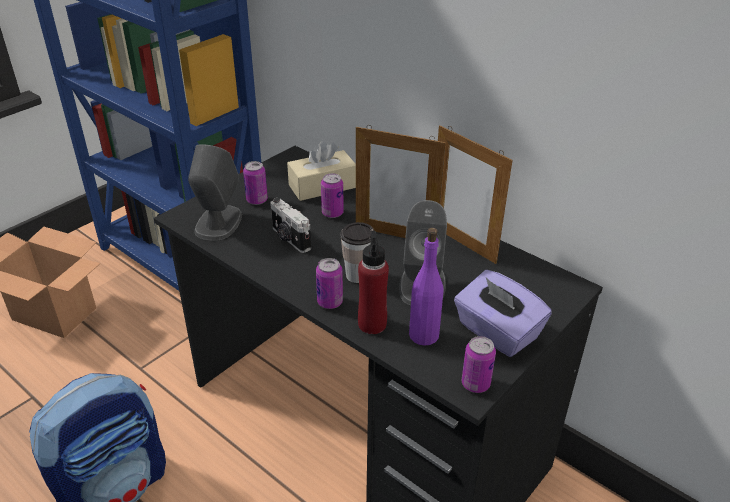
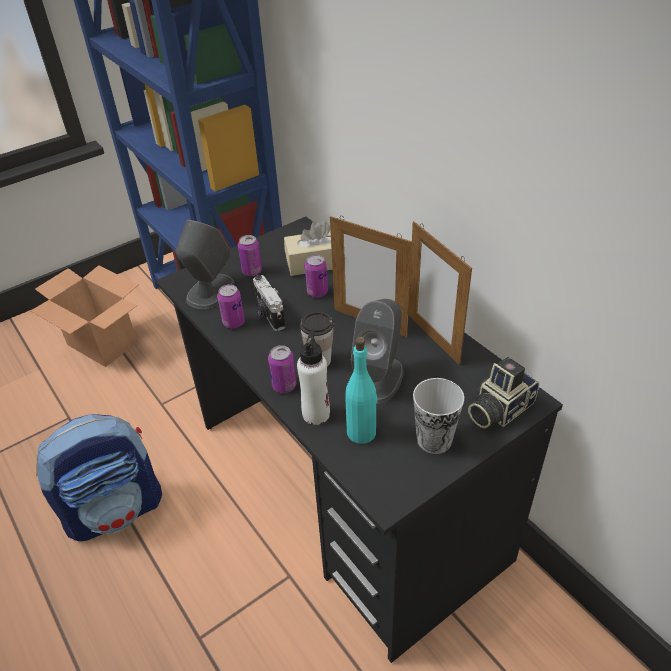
camera: 15 degrees right, 5 degrees up
(372, 324) = (316, 414): red bottle -> white bottle
(424, 335) = (362, 432): purple bottle -> turquoise bottle
(475, 384) = (394, 492): can -> can (233, 322)
(496, 332) = (434, 440): purple tissue box -> cup
(546, 298) = (498, 409): none -> camera

